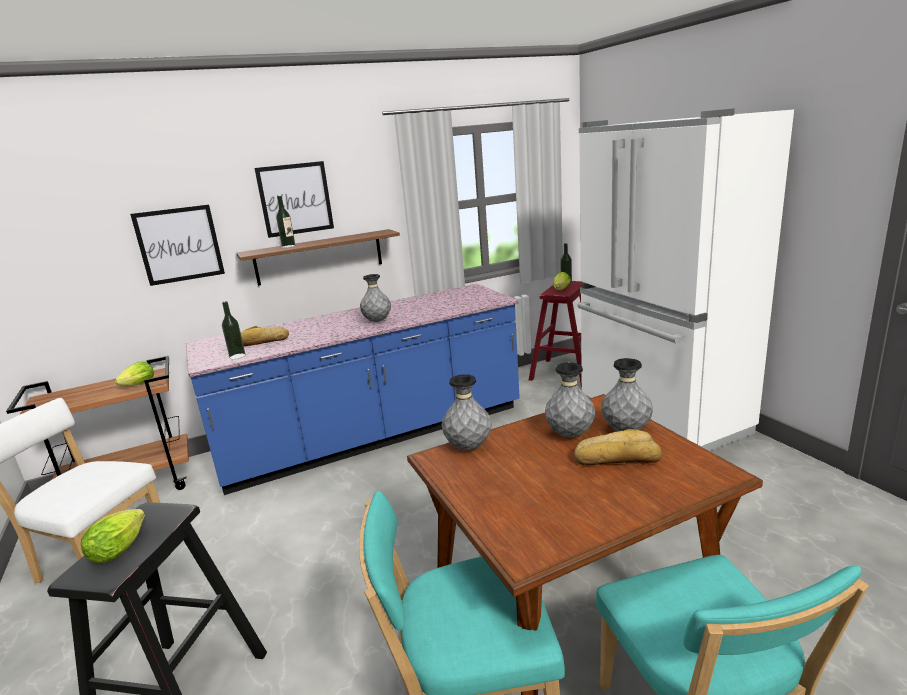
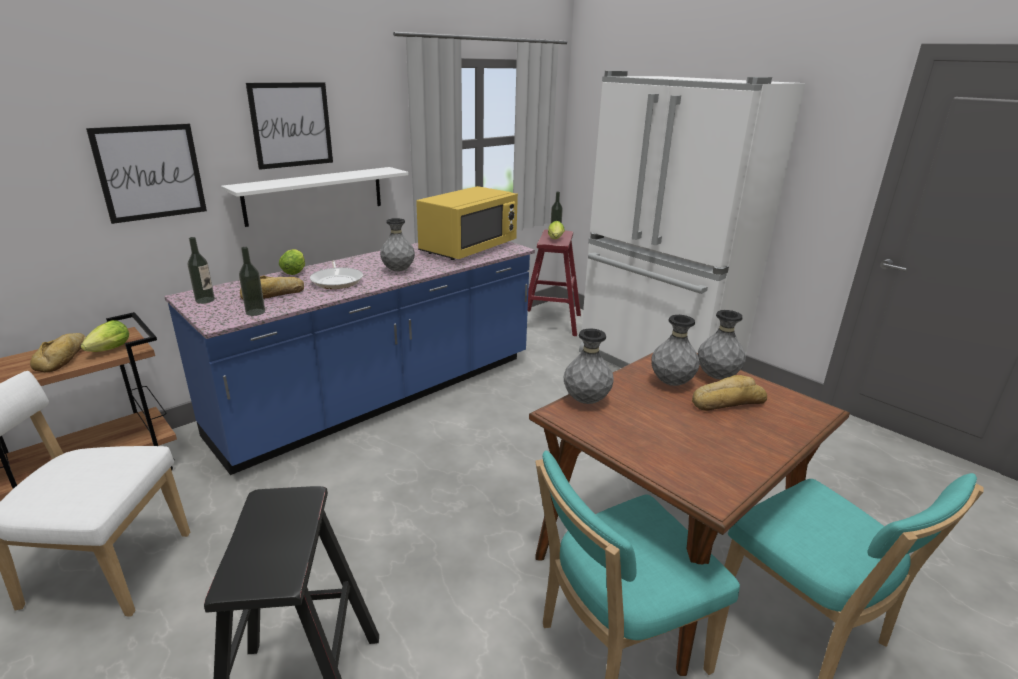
camera: 20 degrees left, 5 degrees up
(107, 389) = (65, 357): none -> bread
(121, 548) = (268, 544): lettuce -> lettuce (295, 271)
(288, 246) = (286, 181): bottle -> bottle (205, 300)
(319, 257) = (315, 195): brown shelf -> white shelf
(320, 330) = (337, 281): none -> frying pan
(455, 300) = (468, 249): none -> yellow microwave

